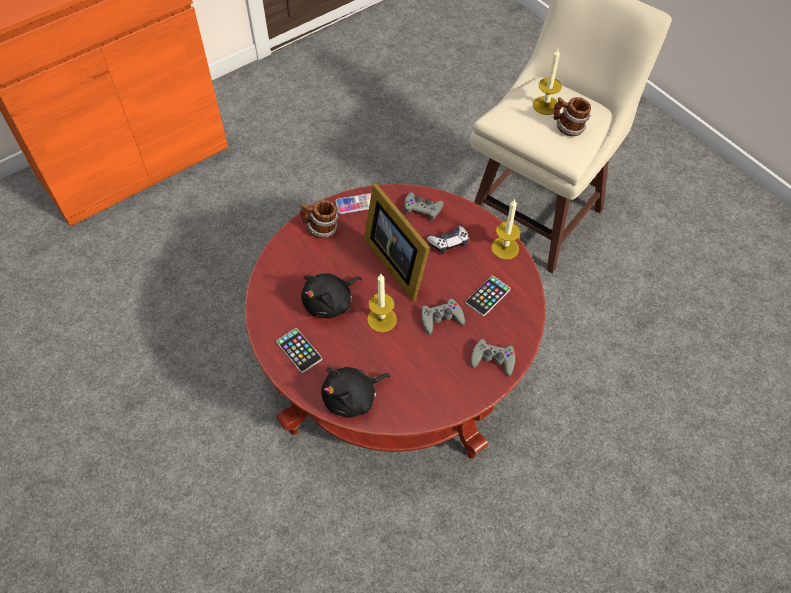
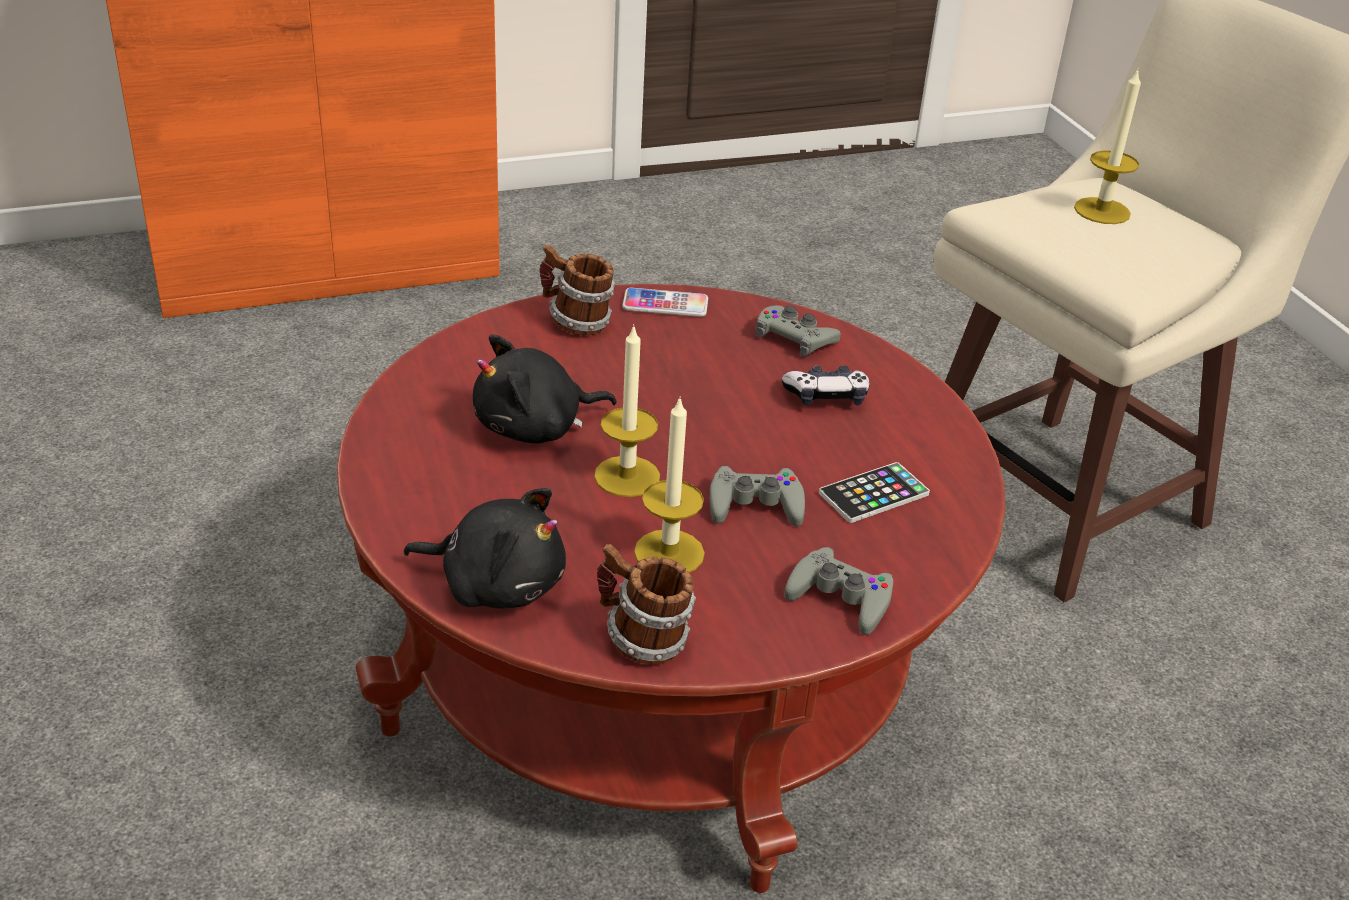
camera: 15 degrees right, 20 degrees down
(299, 350) = (429, 482): phone -> none
(353, 398) = (497, 584): black plush toy -> black plush toy turned 150 degrees counterclockwise
(397, 261) = (705, 399): picture frame -> none
(505, 248) = (944, 430): candle -> candle (669, 553)
(568, 128) = (1137, 248): mug -> mug (642, 640)

